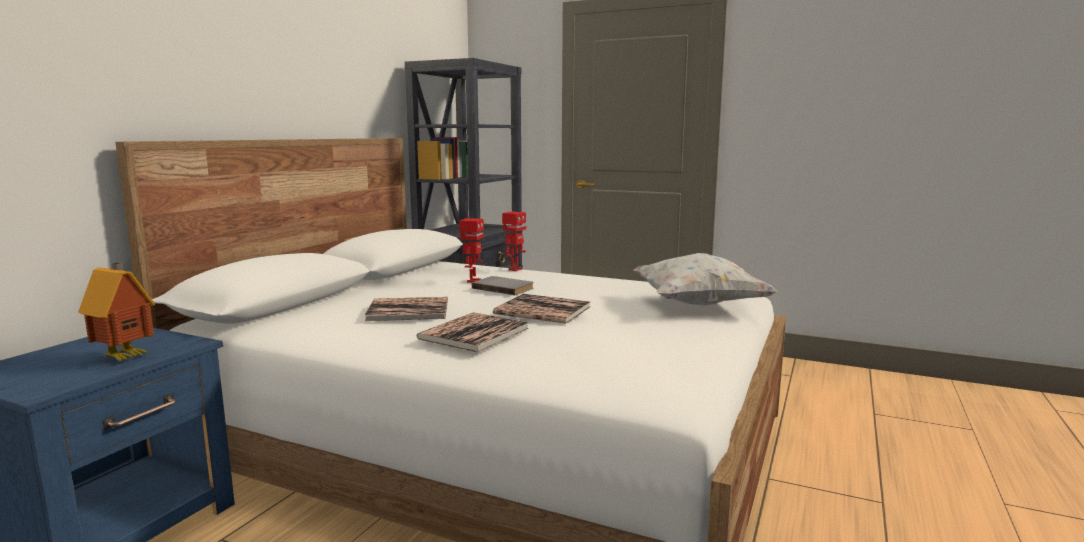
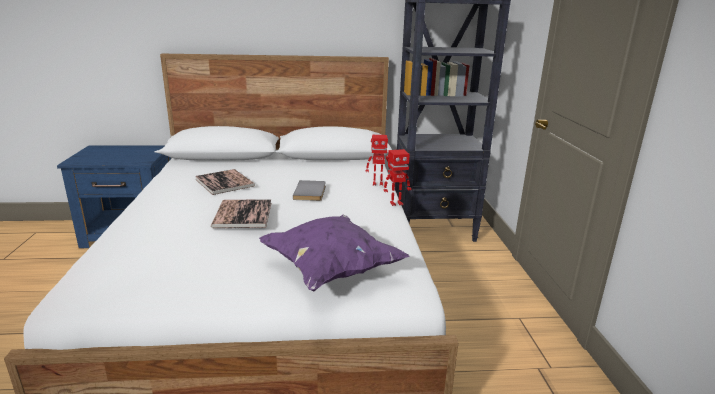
camera: 60 degrees right, 10 degrees up
(127, 357) = (119, 159): toy house -> none
(473, 281) = (324, 180): toy robot -> toy robot (396, 203)
(474, 333) = (177, 208): book -> none
(698, 304) = (330, 270): white pillow -> purple pillow

